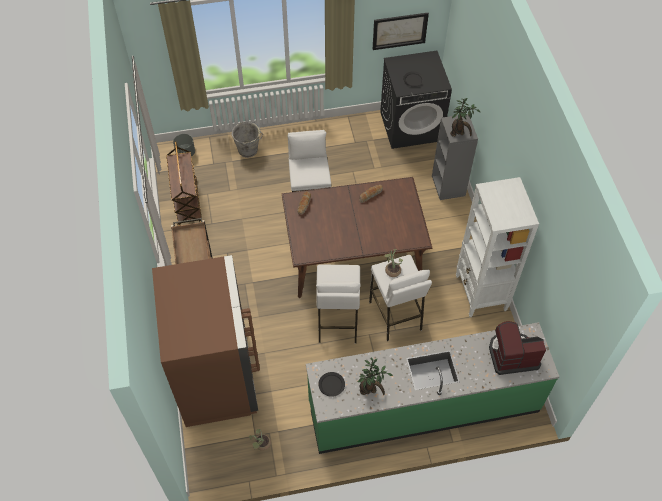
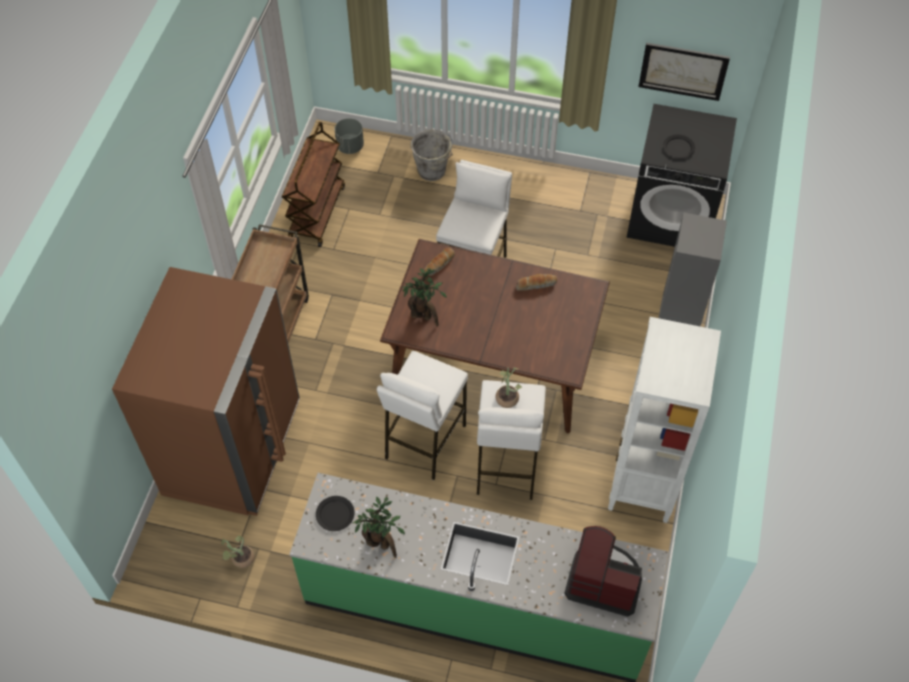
camera: 25 degrees right, 0 degrees up
(459, 134) = (696, 244): potted plant -> potted plant (423, 317)

